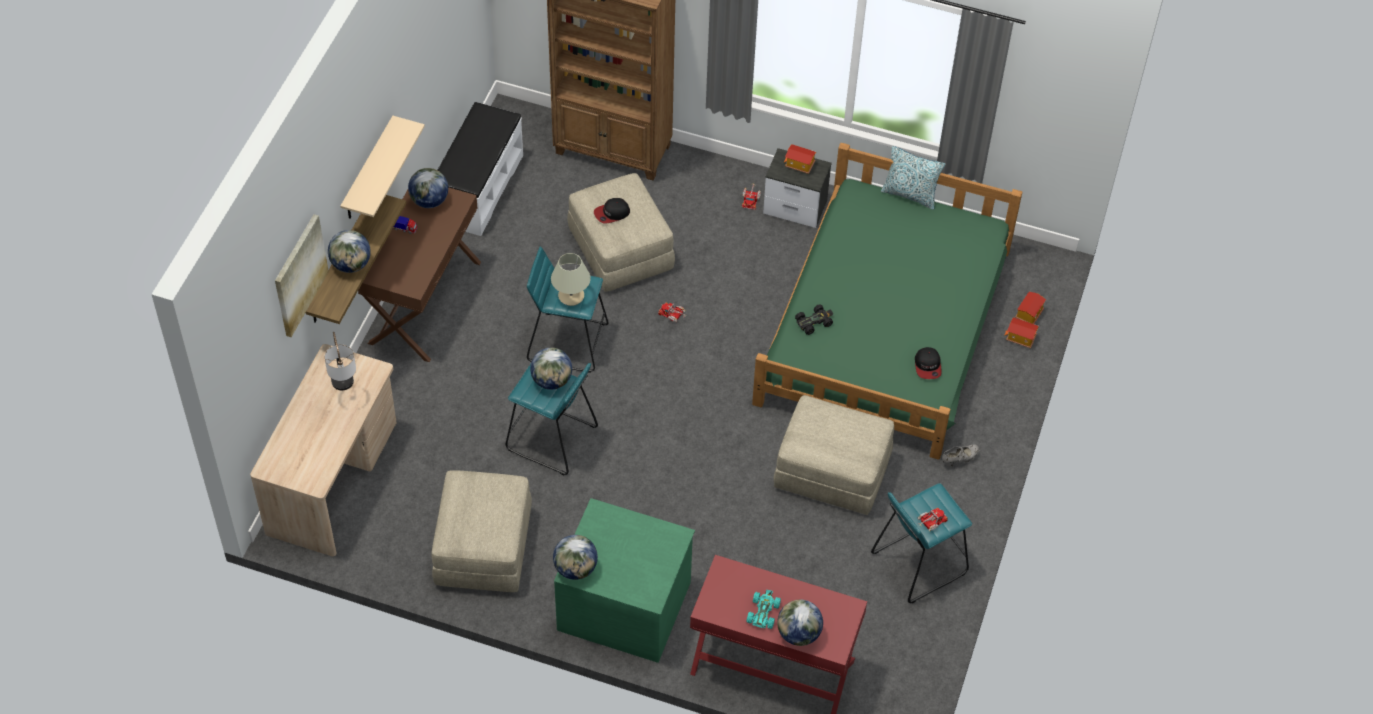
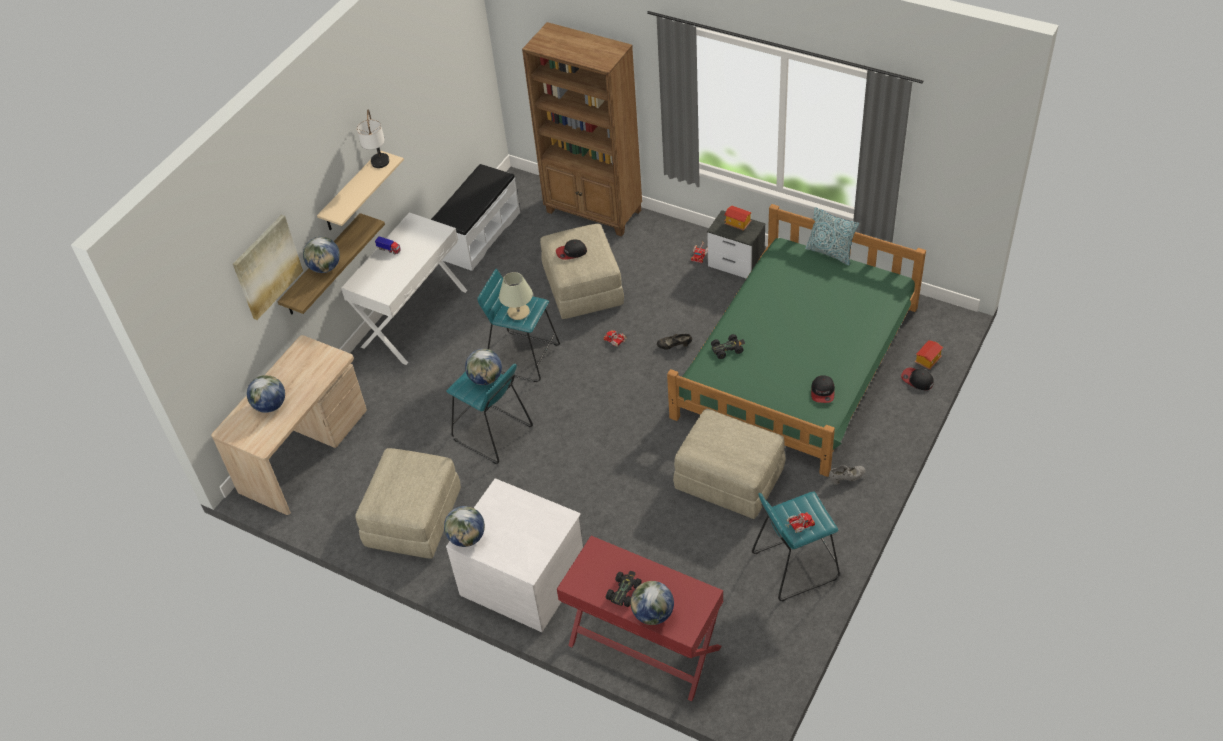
camera: 15 degrees right, 5 degrees down
(344, 390) = (307, 372): table lamp -> table lamp (380, 168)
(424, 302) = (414, 318): brown console table -> white console table
(429, 201) = (416, 230): globe -> globe (270, 406)
(625, 604) = (524, 578): green dresser -> white dresser
(742, 317) = (674, 346): none -> black shoe
(763, 612) = (624, 591): turquoise toy car -> black toy car
(1020, 338) = (917, 380): toy house -> cap

